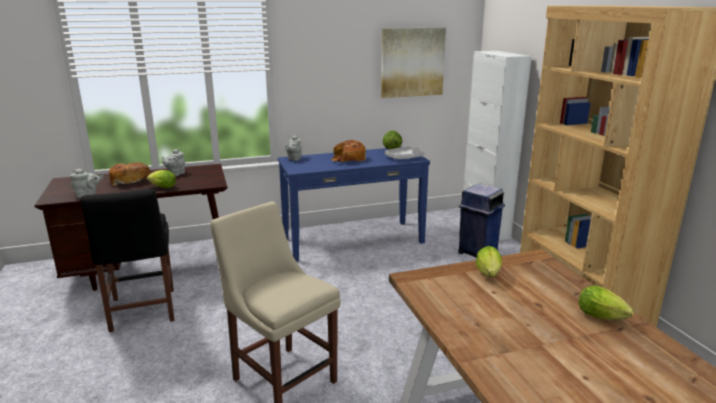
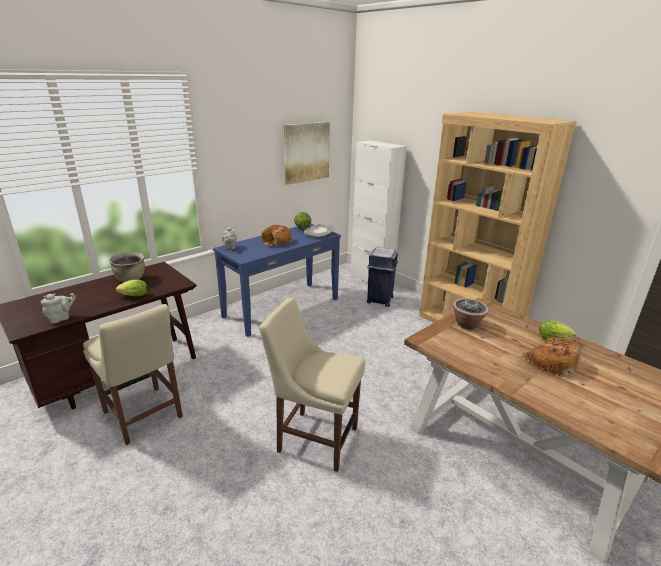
camera: 25 degrees left, 5 degrees up
(130, 180) = (90, 294): bread -> bread (550, 362)
(142, 312) = (144, 417): black chair -> beige chair
(175, 174) = (131, 279): grey teapot -> brown cooking pot
(488, 275) = (467, 324): lettuce -> potted plant

